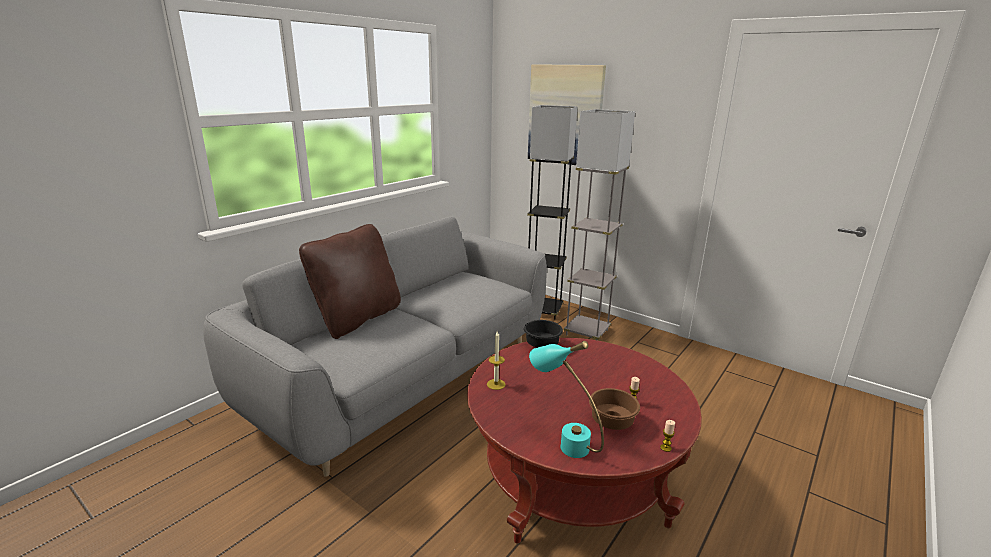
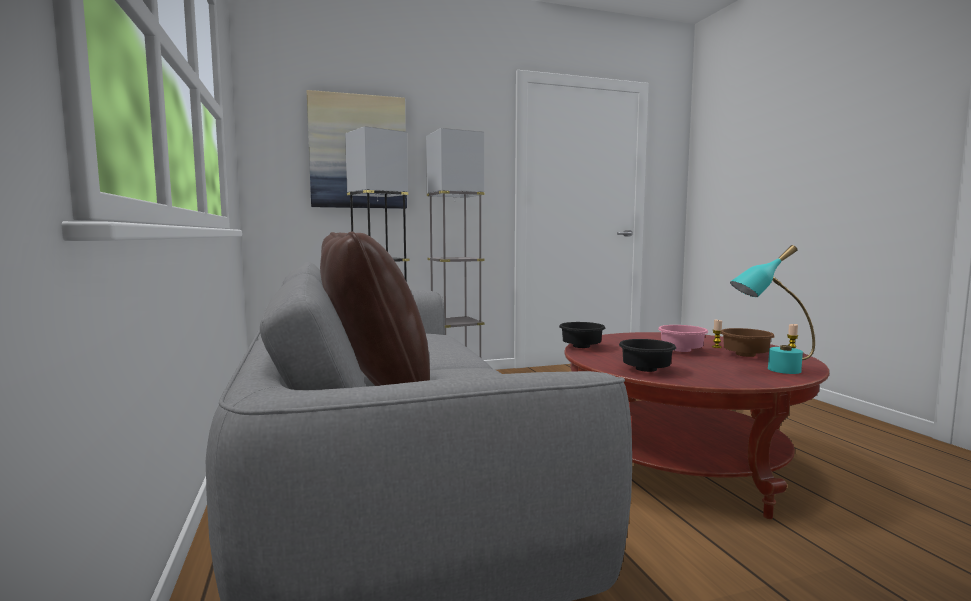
camera: 55 degrees left, 15 degrees down
(496, 384) = (646, 370): candle -> black bowl
(589, 388) = (682, 351): none -> pink bowl

